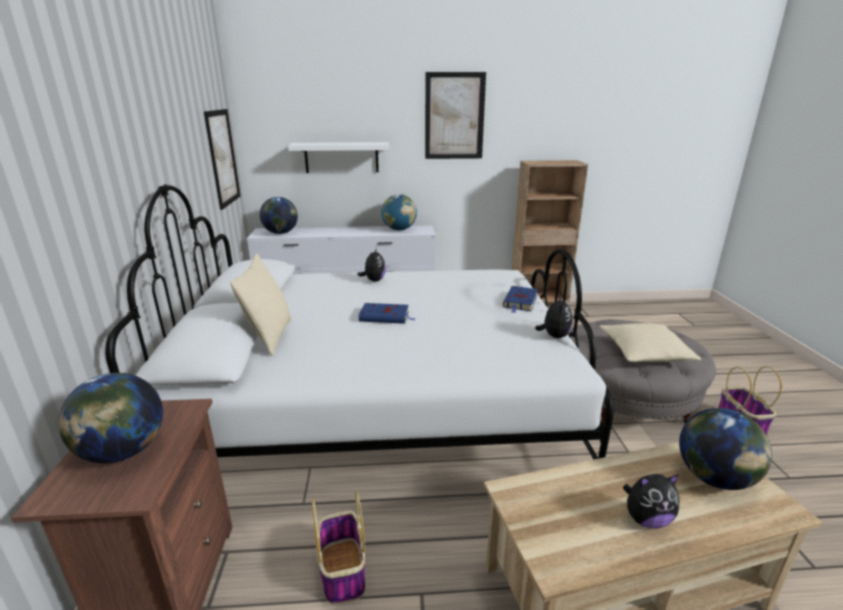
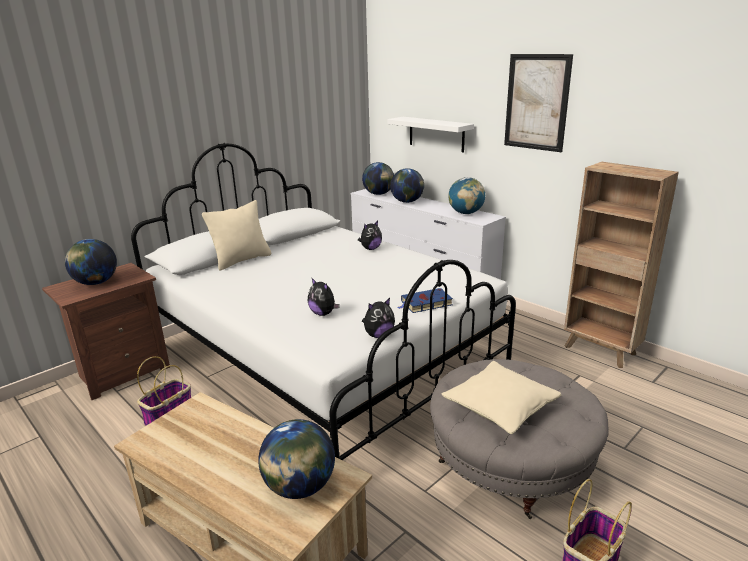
camera: 50 degrees right, 0 degrees up
(222, 158) = (336, 125): picture -> none
(327, 233) = (407, 202): none -> globe
(386, 317) = (316, 274): blue book -> none
(646, 519) = (215, 464): plush toy -> plush toy (323, 313)

